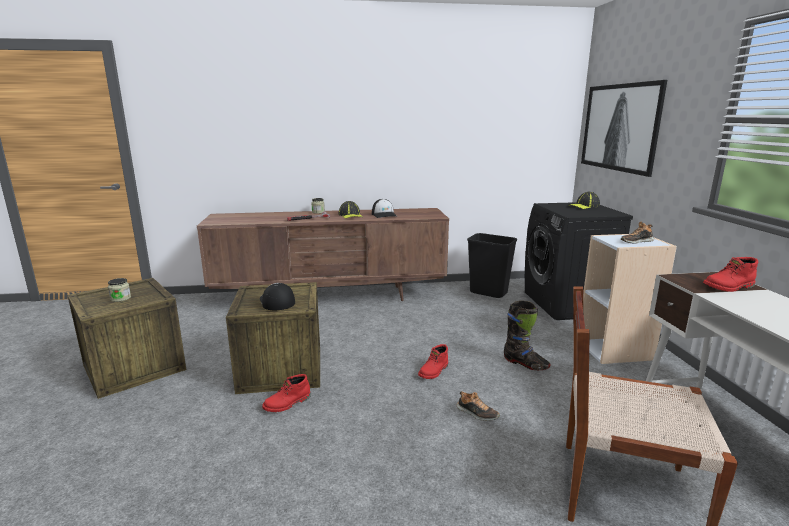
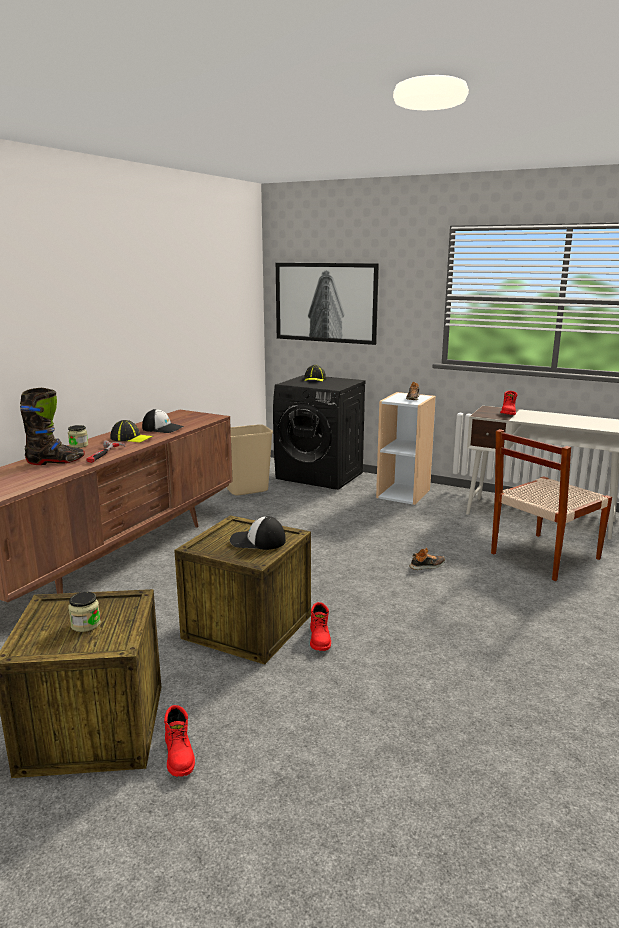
camera: 55 degrees left, 0 degrees up
(434, 371) = (350, 560): red boot -> red boot (180, 755)
(488, 293) = (247, 490): black trash can -> beige trash can
(525, 364) = (384, 525): black boot -> black boot (56, 462)

